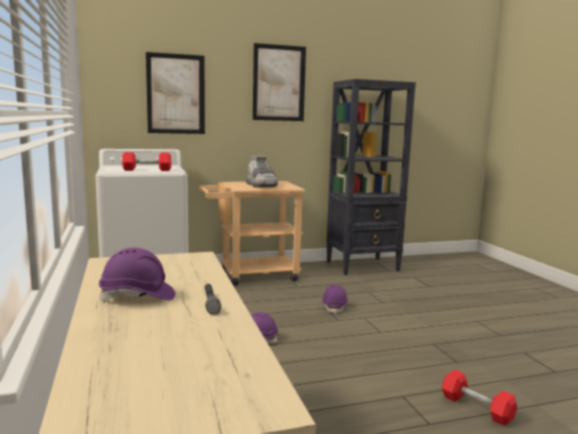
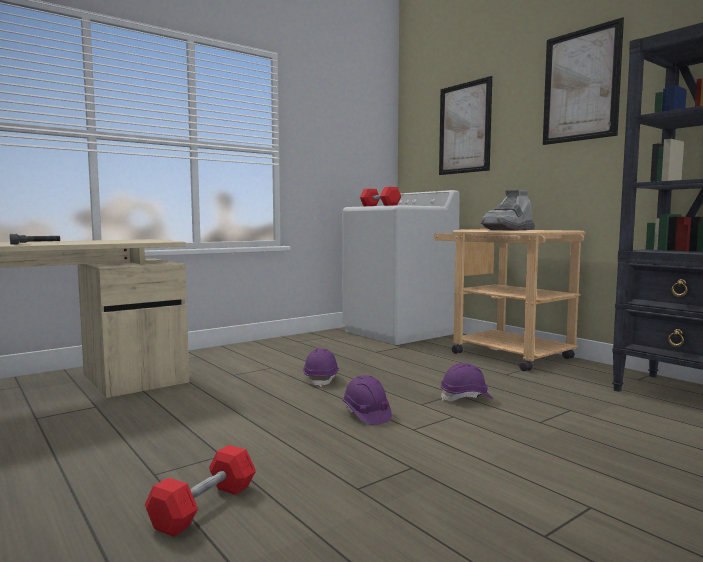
camera: 70 degrees right, 5 degrees down
(138, 296) = (56, 242): purple hard hat -> purple hard hat (366, 415)

